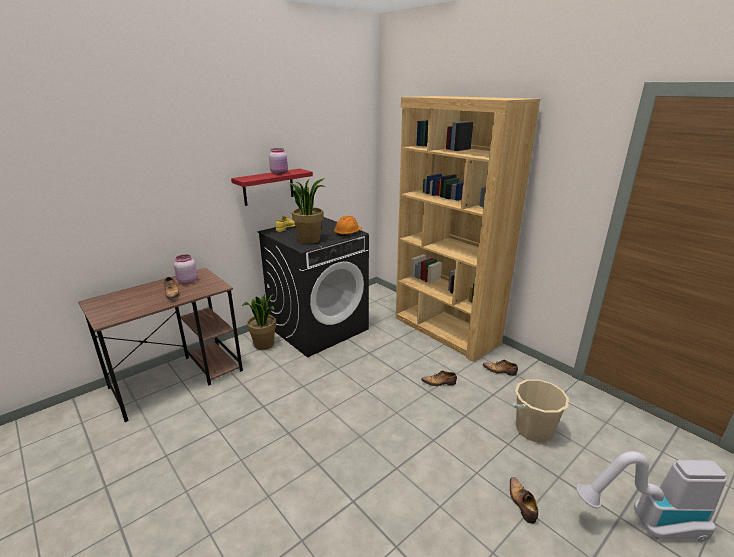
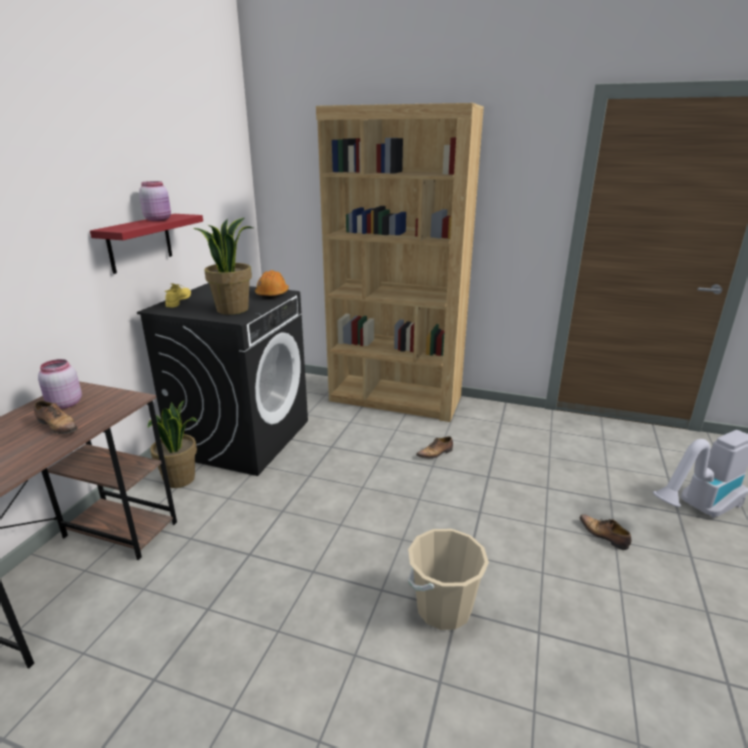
camera: 30 degrees left, 0 degrees up
(500, 371) = (482, 423): shoe -> none
(534, 430) = (556, 467): beige bucket -> beige bucket (443, 608)

